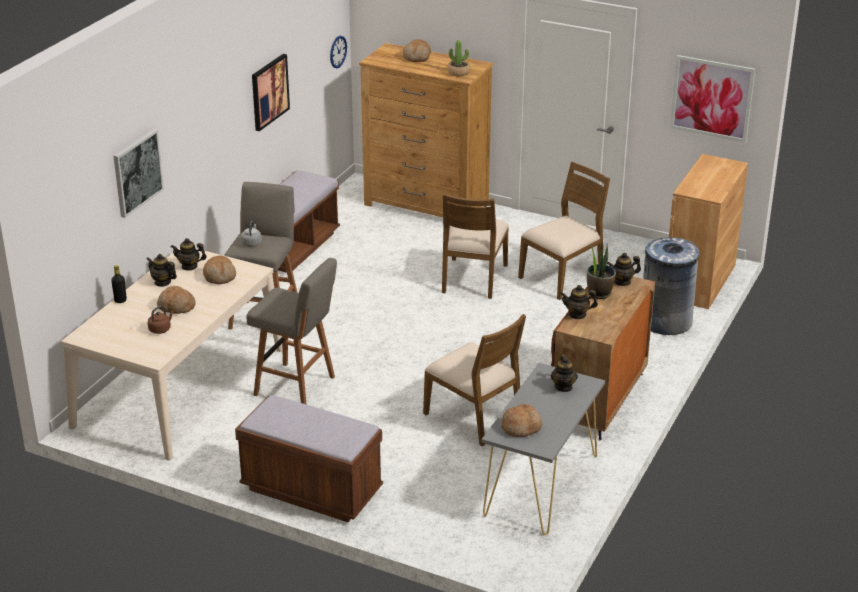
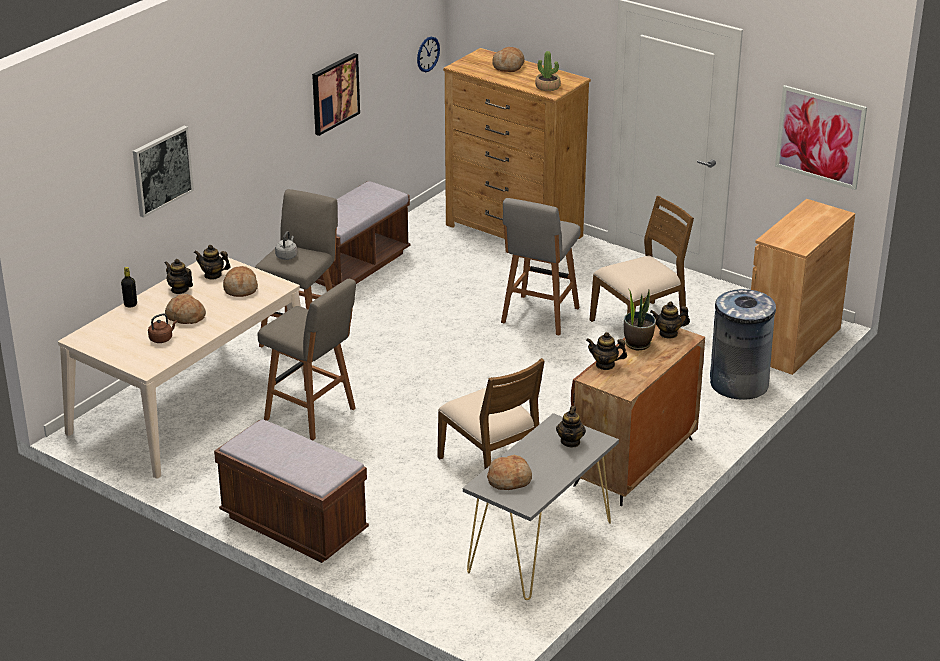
camera: 10 degrees right, 0 degrees up
(473, 278) = (539, 316): brown chair -> grey stool

